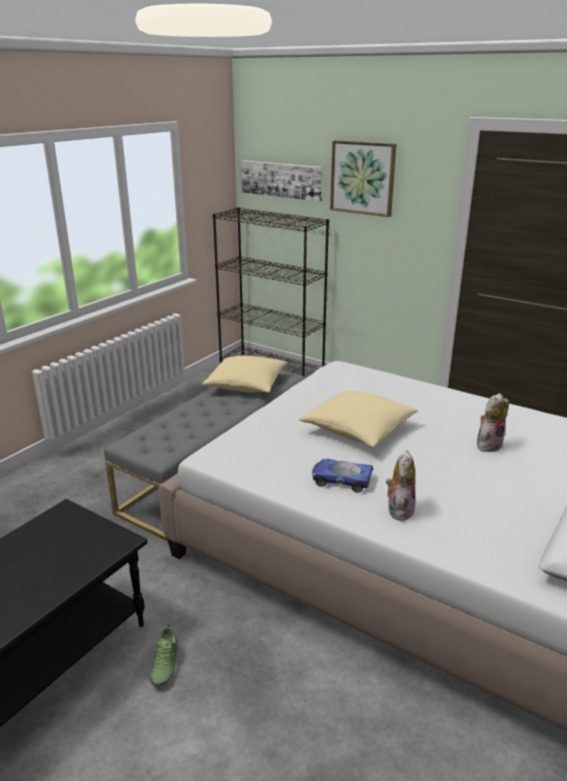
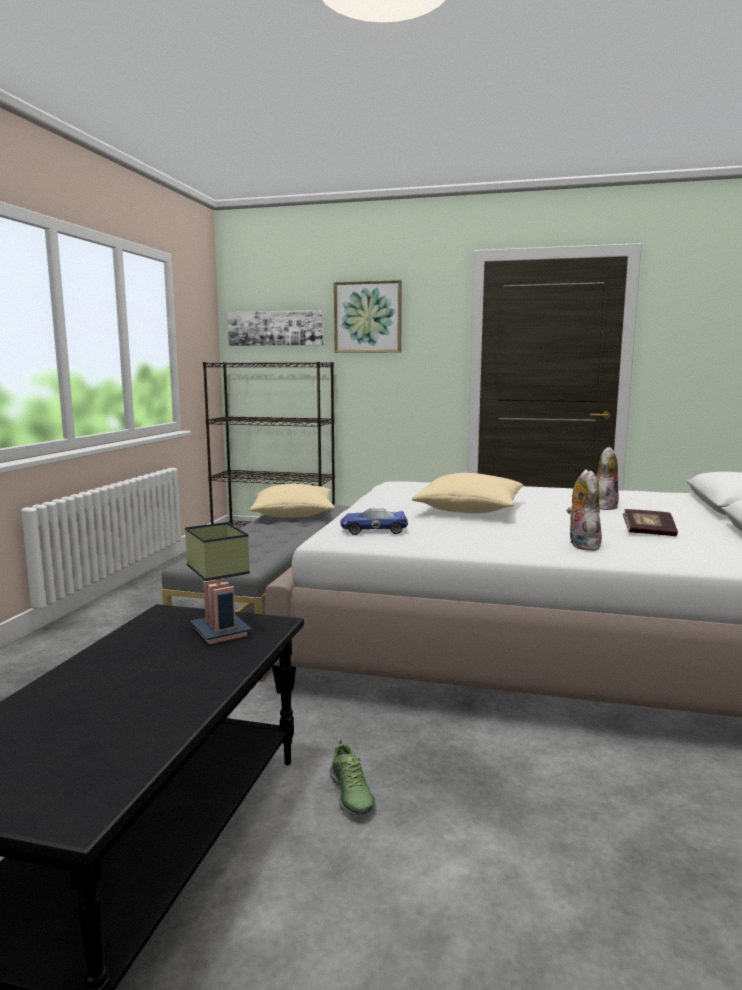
camera: 20 degrees left, 15 degrees down
(85, 543) = (224, 632): none -> table lamp
(341, 479) = (497, 536): toy car -> toy car (373, 529)
(483, 500) = (649, 533): none -> book

